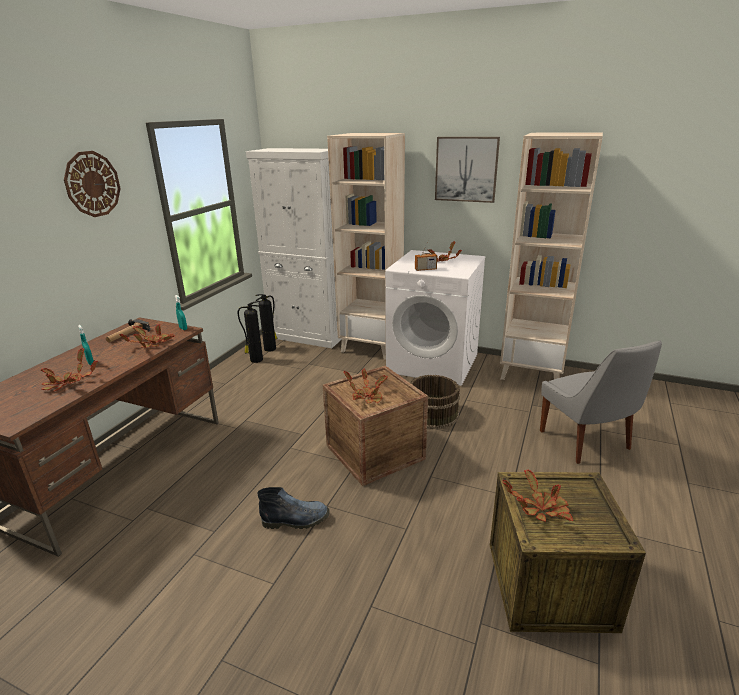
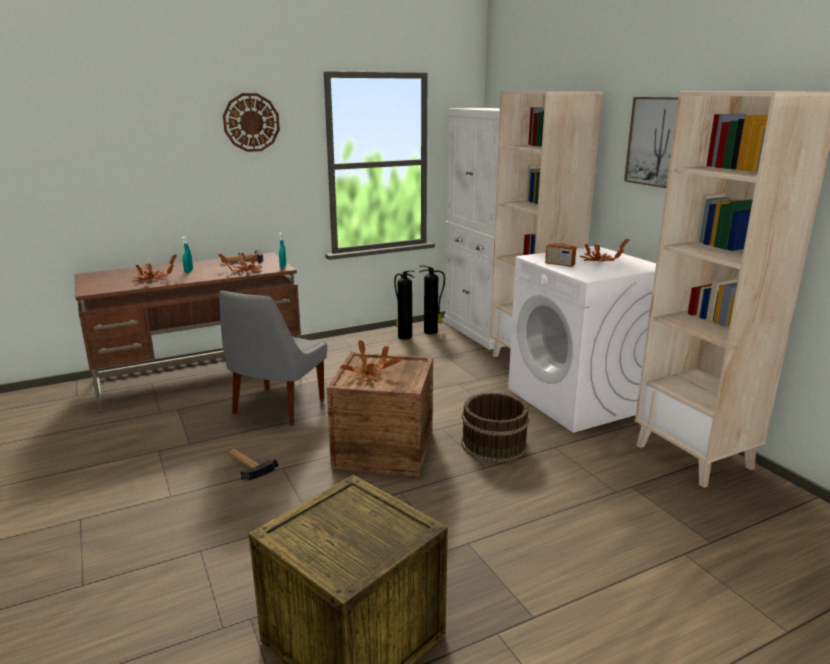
camera: 40 degrees right, 5 degrees down
(297, 519) = (247, 465): boot -> hammer
(540, 509) = (326, 517): potted plant -> none
(586, 442) = (637, 554): grey chair -> grey chair (276, 408)

